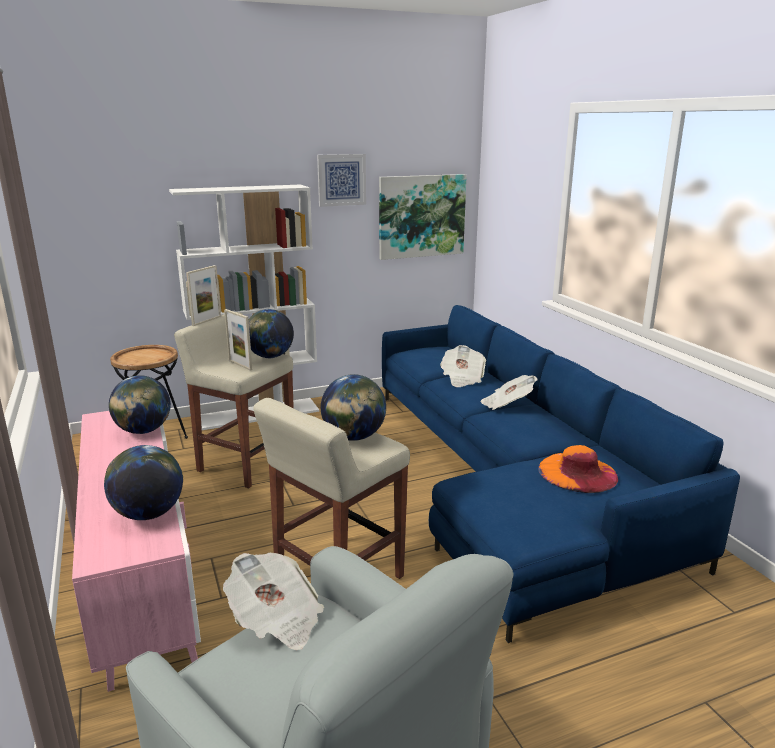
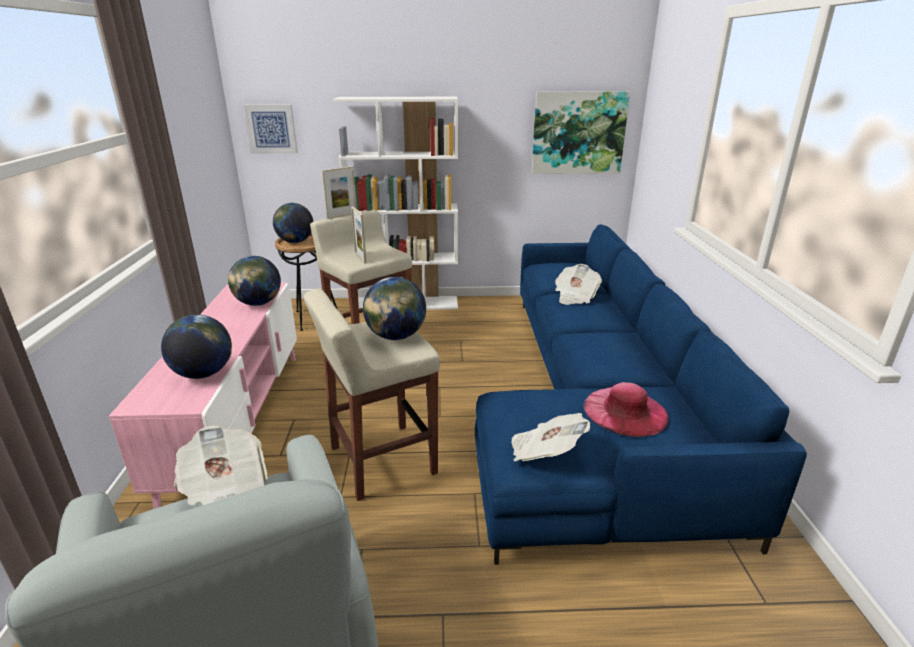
camera: 20 degrees right, 5 degrees up
(270, 357) = (391, 253): globe -> globe (295, 242)
(341, 180) = (498, 93): picture -> picture (271, 129)
(507, 405) = (602, 329): newspaper -> newspaper (545, 453)
(577, 472) = (625, 411): orange hat -> pink hat

